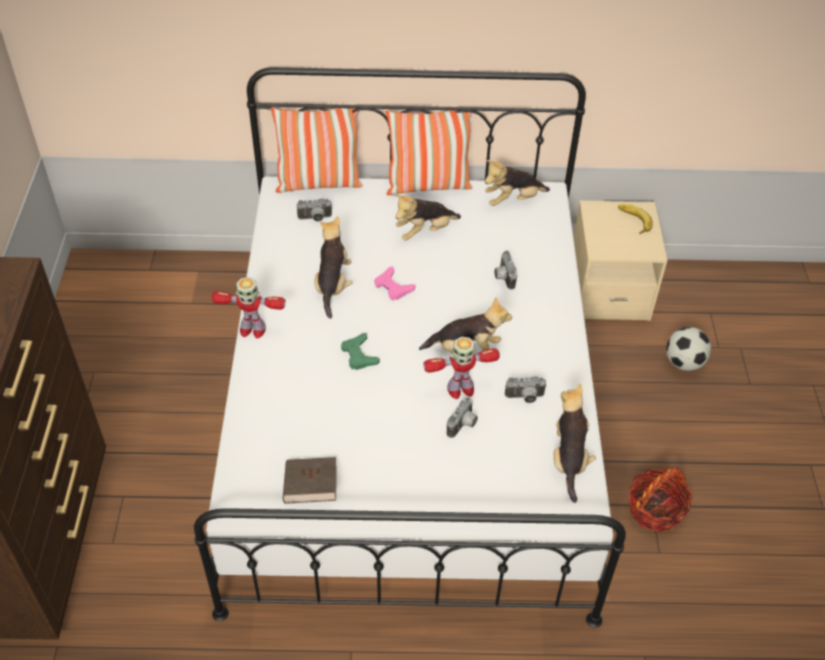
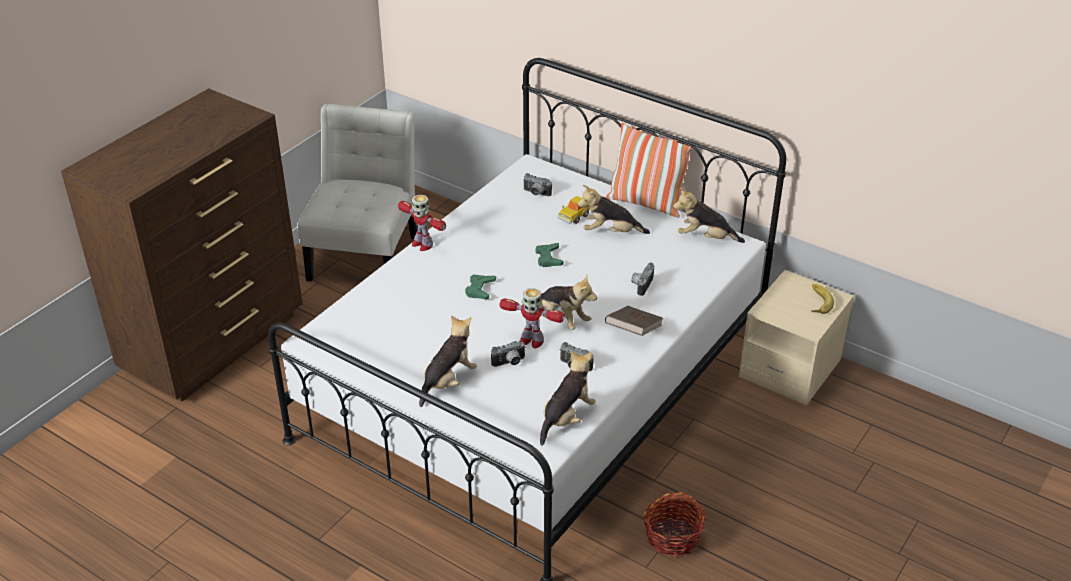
camera: 35 degrees right, 10 degrees down
(118, 352) = (366, 254): none -> white chair
(311, 489) = (366, 352): brown book -> brown book (633, 331)
(318, 183) = (562, 172): pillow -> none
(333, 285) = (505, 240): plush toy -> plush toy (448, 381)
(375, 229) = (574, 216): none -> toy car
(393, 287) = (548, 258): pink game controller -> green game controller
(684, 362) = (807, 449): football -> none

